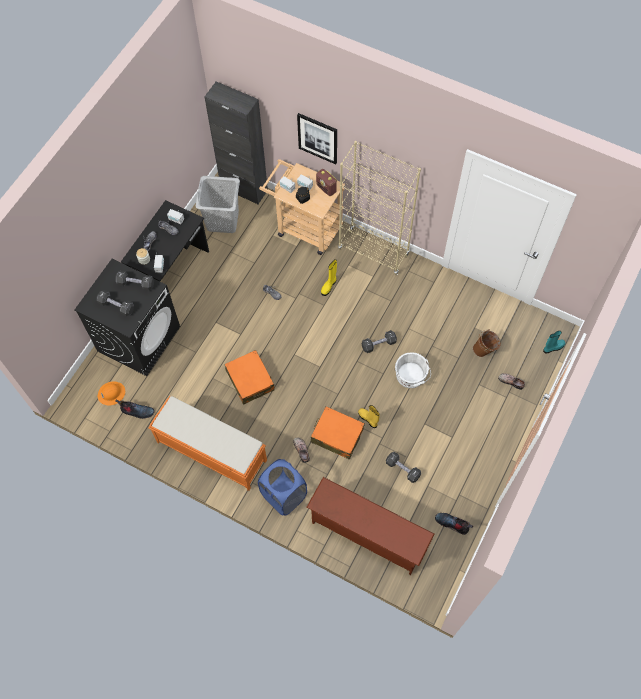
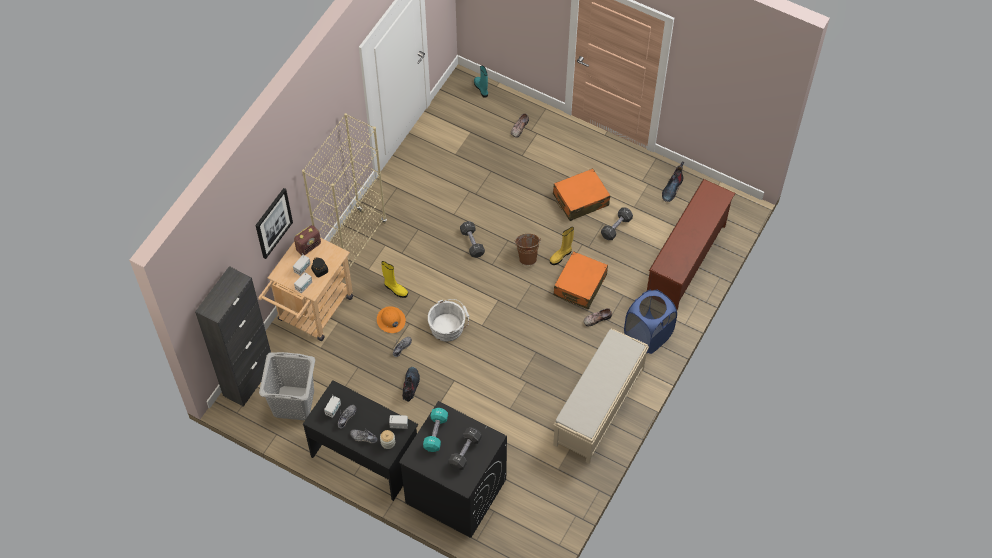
camera: 90 degrees left, 5 degrees down
(111, 393) = (528, 517): orange hard hat -> orange hard hat (391, 320)
(136, 284) = (435, 433): black dumbbell -> turquoise dumbbell
(137, 411) = (551, 487): boot -> boot (410, 386)
(211, 450) = (598, 407): orange bench -> beige bench
(250, 380) = (513, 369): orange suitcase -> orange suitcase (580, 200)
(411, 376) = (512, 214): white bucket -> white bucket (449, 326)
(485, 350) = (483, 147): brown bucket -> brown bucket (527, 256)

